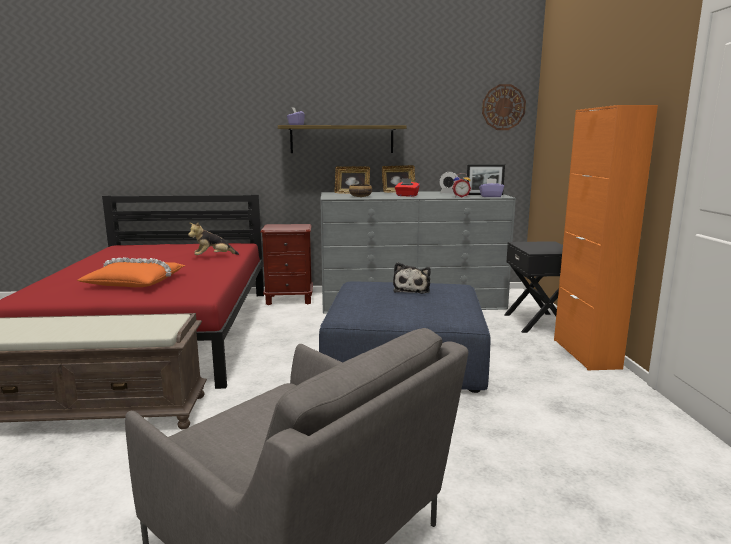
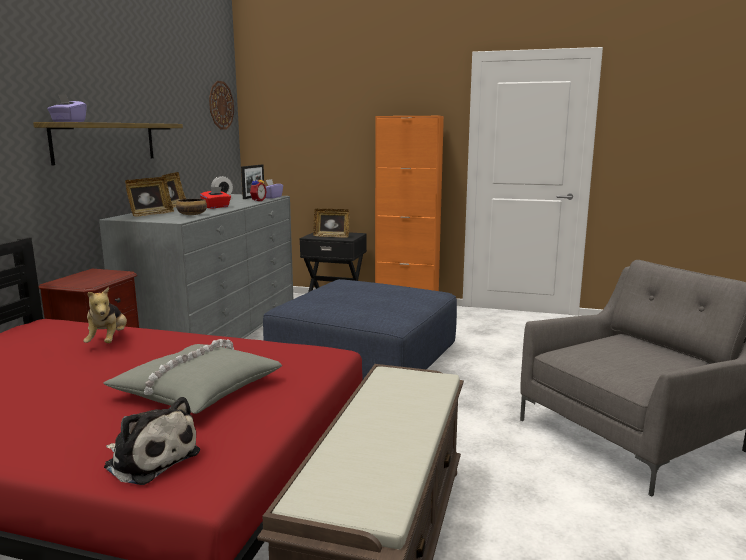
camera: 70 degrees left, 0 degrees up
(136, 282) = (196, 389): orange pillow -> grey pillow
(412, 289) = (345, 292): plush toy -> plush toy (150, 459)
(536, 247) = (331, 236): none -> picture frame

